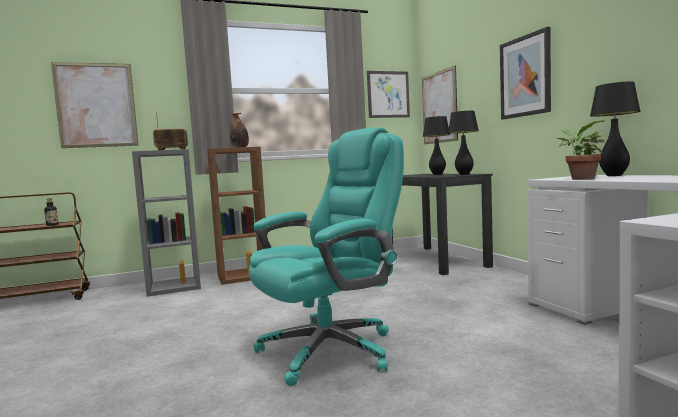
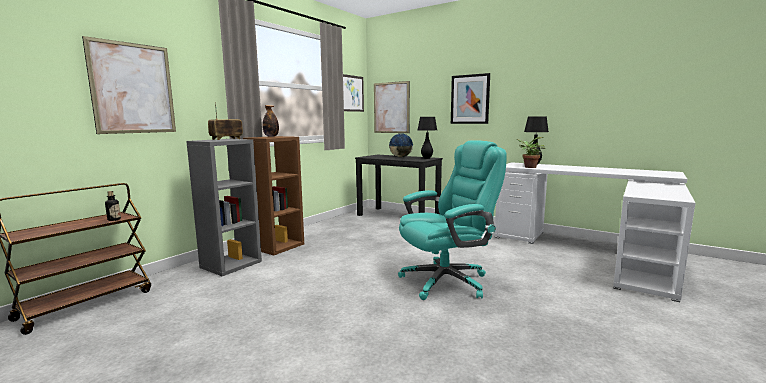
camera: 35 degrees left, 5 degrees up
(331, 350) = (447, 281): turquoise office chair -> turquoise office chair turned 45 degrees clockwise
(437, 174) = (401, 157): black table lamp -> globe

